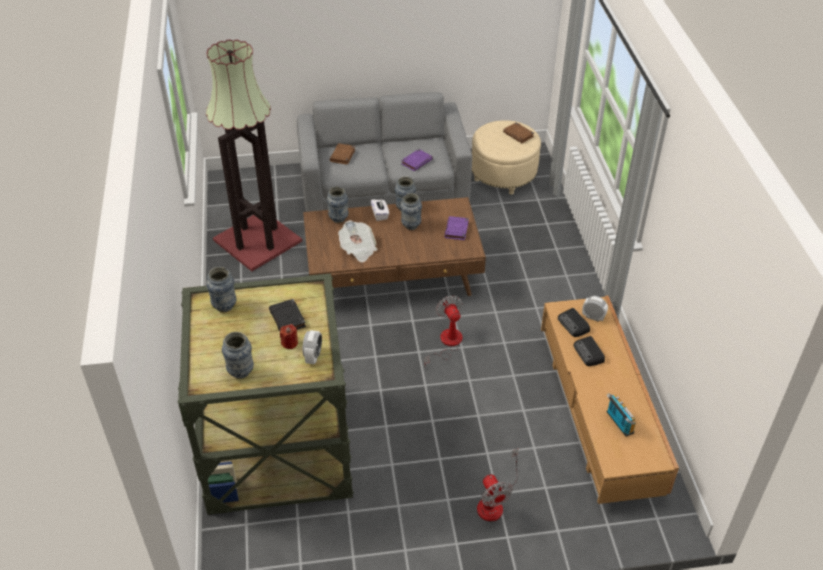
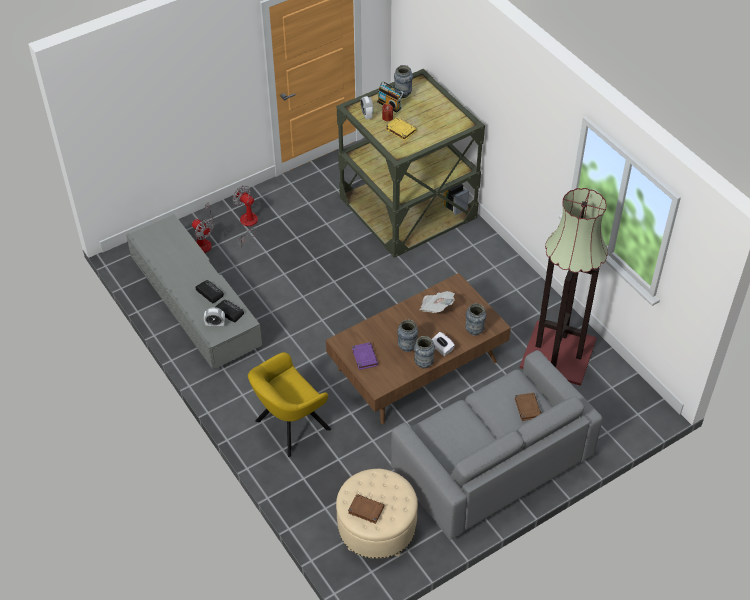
camera: 155 degrees right, 5 degrees up
(224, 306) = (447, 124): vase -> none
(288, 319) = (400, 130): black book -> yellow book
(417, 162) = (449, 426): purple book -> none
(446, 343) = (335, 318): fan -> fan (203, 241)
(542, 263) = (289, 427): none -> yellow armchair
(600, 413) = (194, 306): brown tv stand -> grey tv stand
(618, 423) = (173, 250): radio -> radio (390, 104)

